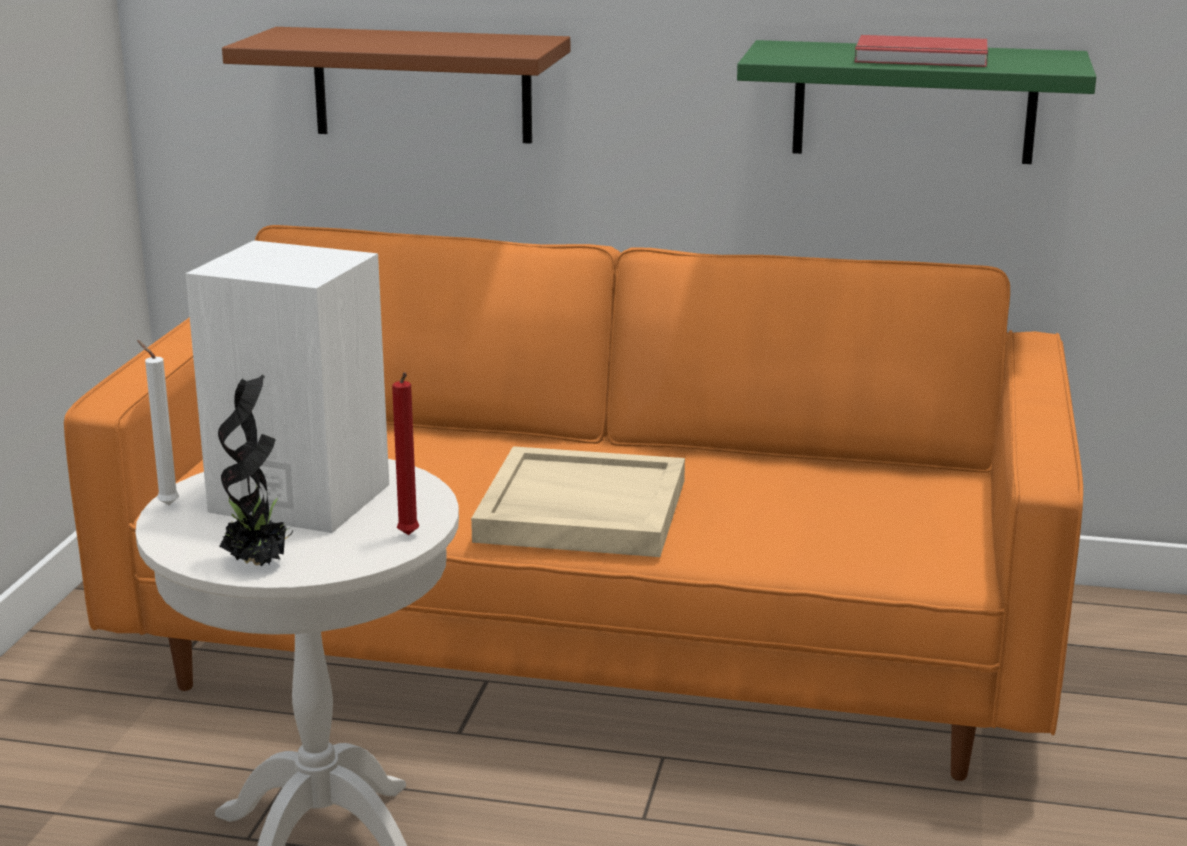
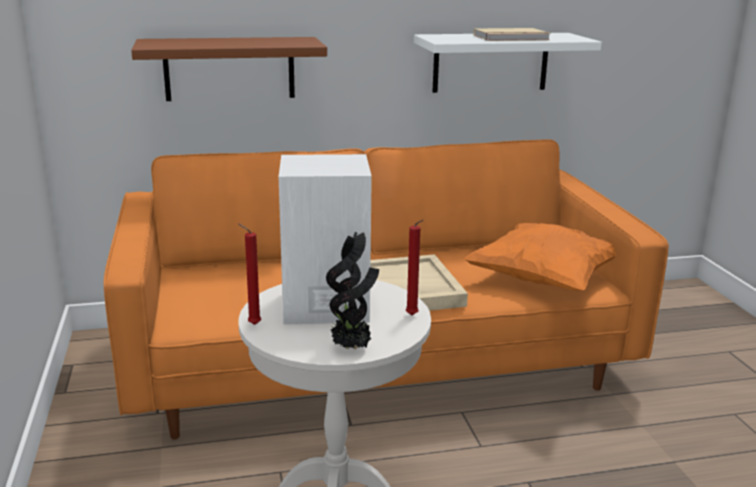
camera: 25 degrees left, 0 degrees up
(166, 504) = (252, 324): white candle -> red candle
(862, 540) = (544, 281): none -> orange pillow
(914, 102) = (490, 62): green shelf -> white shelf
(921, 58) = (512, 38): red book -> beige book

